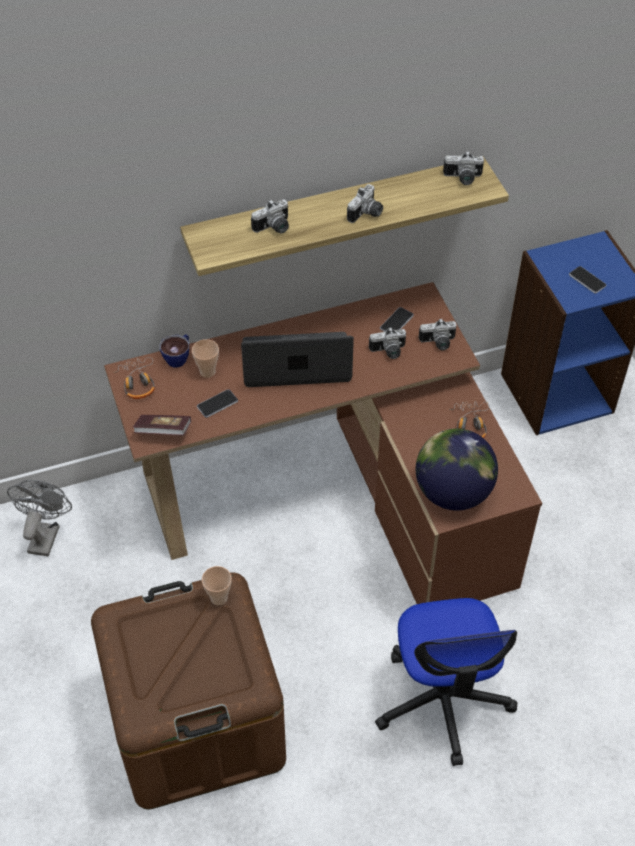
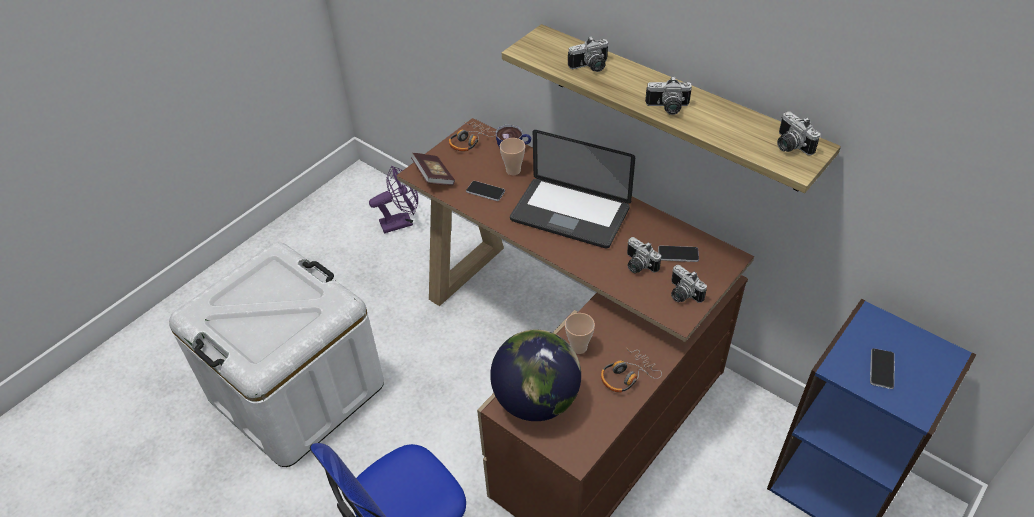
camera: 60 degrees right, 5 degrees down
(45, 534) = (401, 222): grey fan -> purple fan
(196, 723) = (297, 391): brown storage box -> white storage box
(219, 598) = (326, 301): cup -> cup (578, 347)
(274, 228) = (591, 67): camera -> camera turned 45 degrees counterclockwise
(296, 362) = (570, 214): laptop -> laptop turned 150 degrees clockwise

